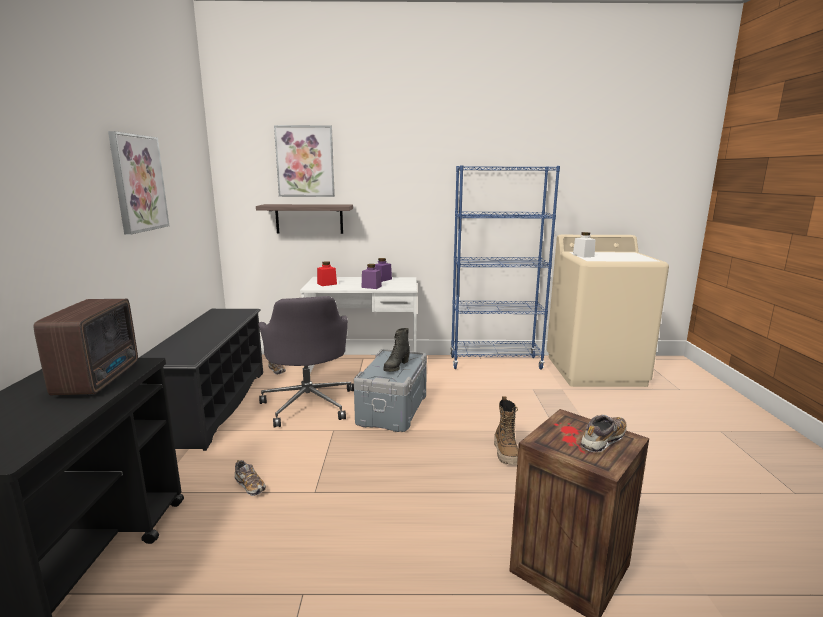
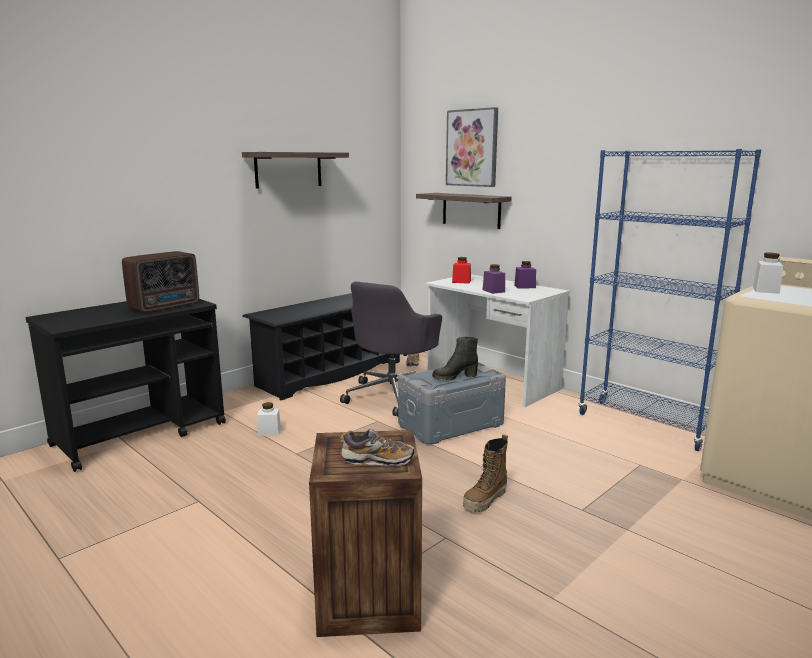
camera: 45 degrees right, 0 degrees up
(138, 183) = (288, 169): picture -> shelf
(250, 485) = (269, 431): shoe -> white jar

